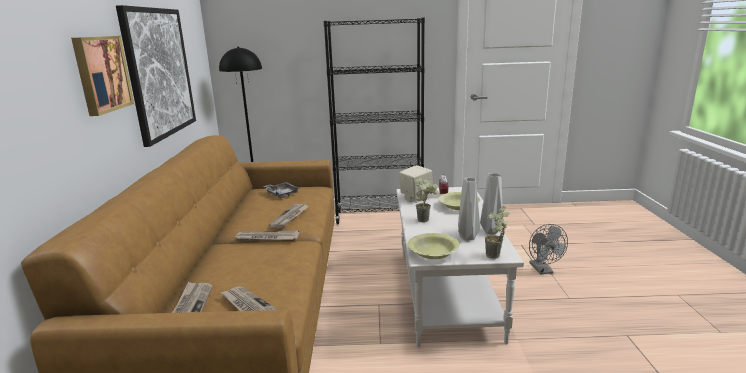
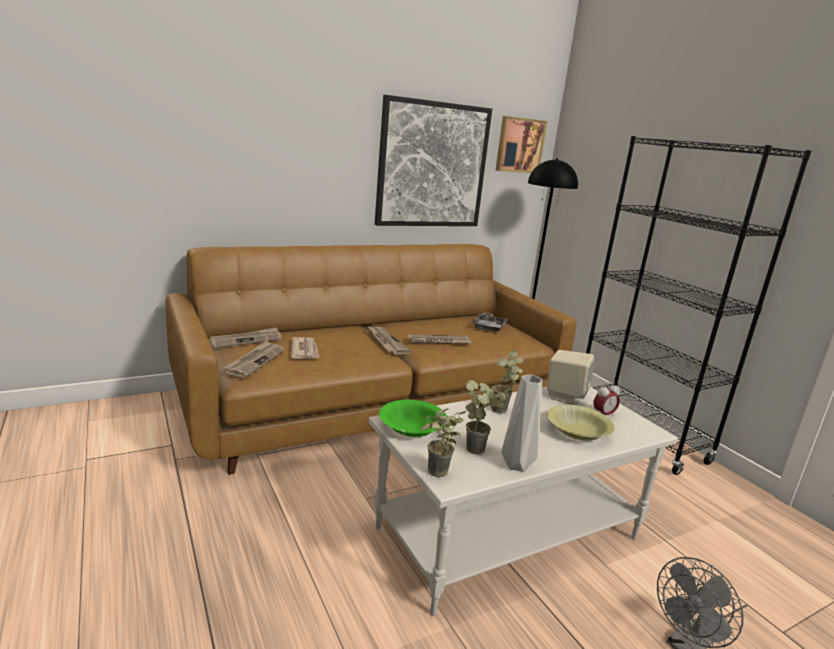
camera: 60 degrees right, 0 degrees up
(101, 74) = (337, 149): picture -> picture (519, 145)
(251, 278) = (305, 350): none -> newspaper
(433, 253) = (411, 427): yellow bowl -> green bowl
(468, 237) = (479, 448): grey vase -> potted plant

